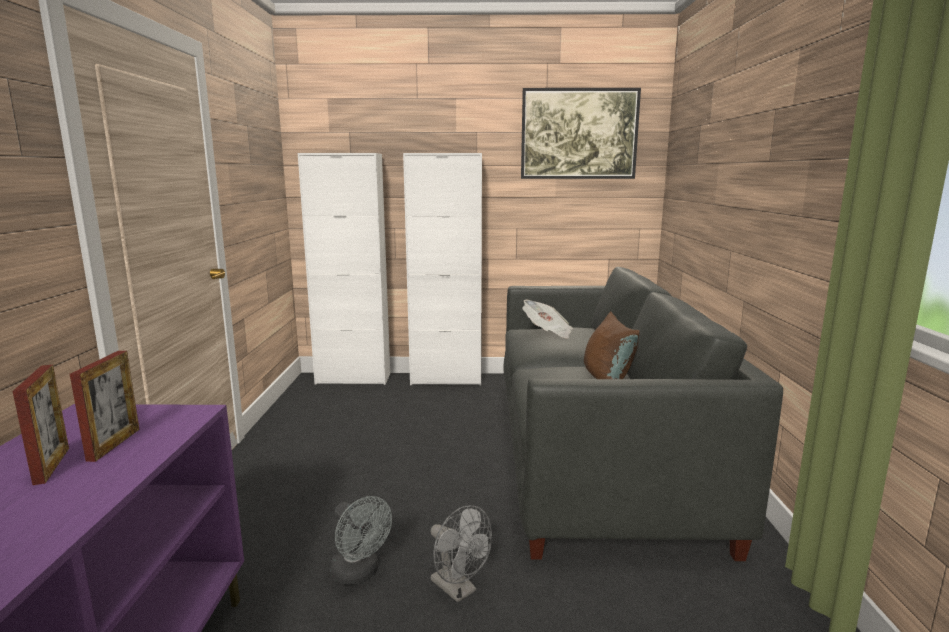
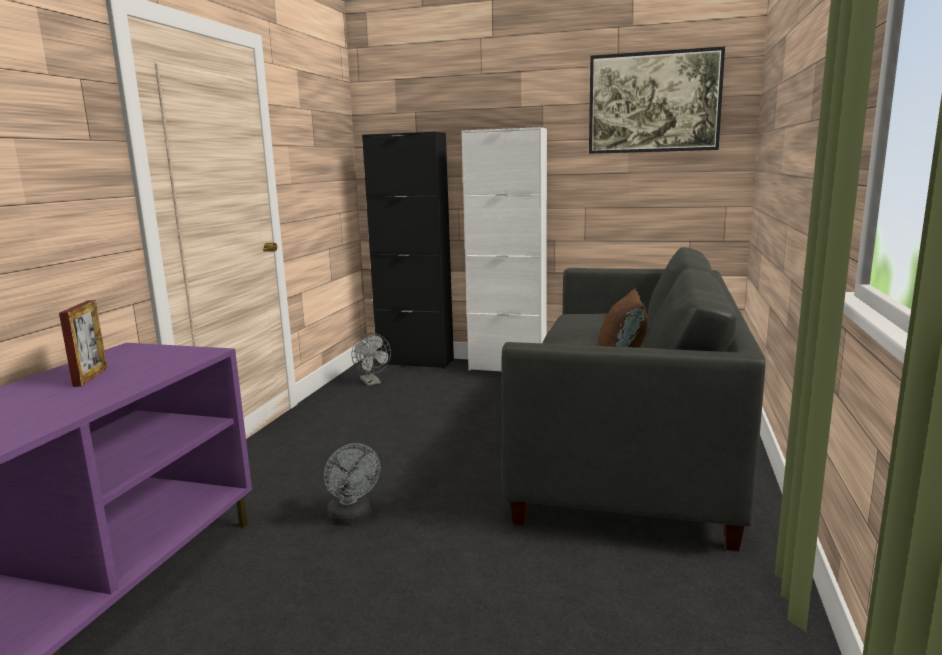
camera: 15 degrees right, 0 degrees up
(114, 444) = (138, 368): picture frame -> none
(353, 379) = (415, 362): white cabinet -> black cabinet
(458, 589) = (433, 539): grey fan -> grey fan (372, 382)
(547, 332) = (593, 315): newspaper -> none

